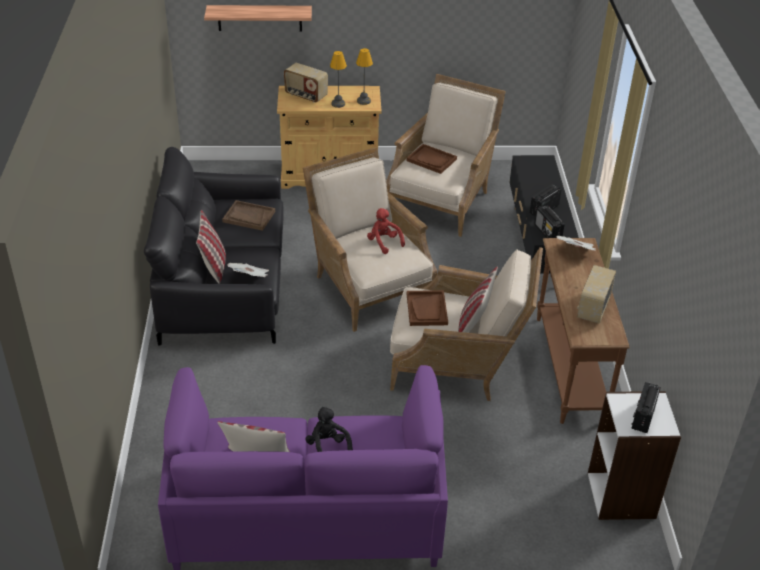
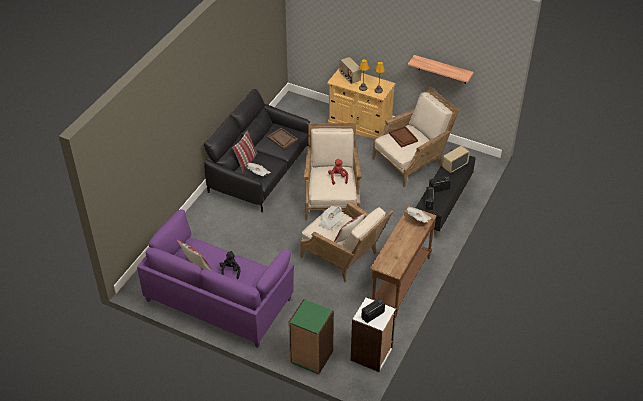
camera: 30 degrees right, 5 degrees up
(259, 18) = (333, 27): shelf -> shelf (442, 70)
(427, 309) = (330, 222): brown tray -> newspaper
(535, 542) = (311, 357): none -> green bookcase
(592, 308) = (399, 252): radio -> radio (454, 166)

